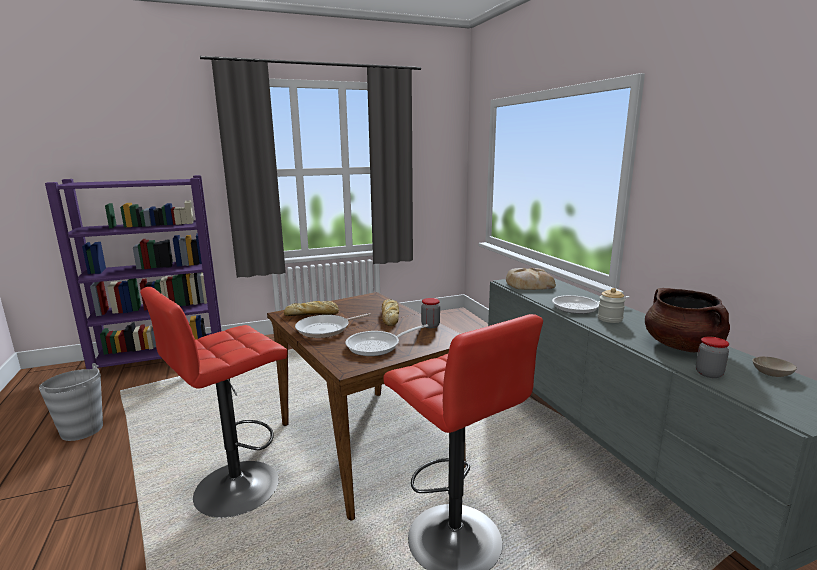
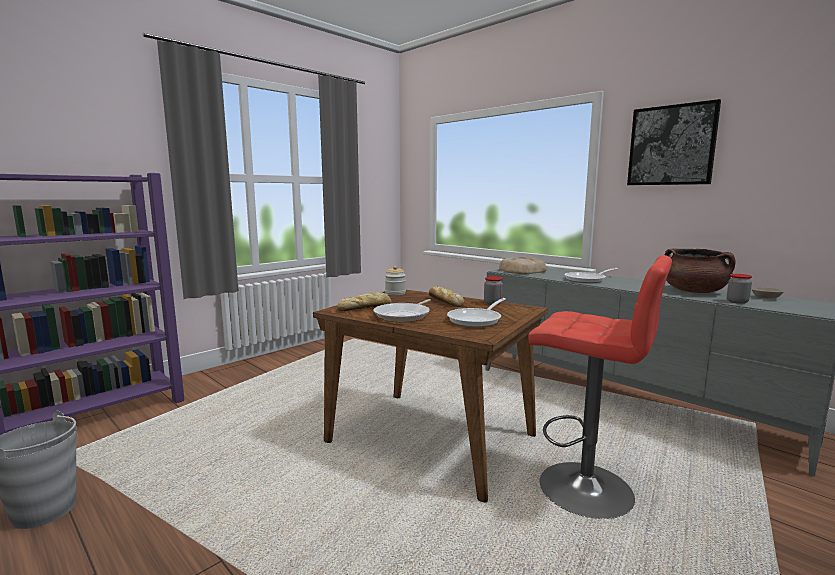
camera: 25 degrees left, 5 degrees down
(235, 488) = (335, 510): red stool -> none
(609, 319) = (620, 283): jar -> jar (395, 293)
(710, 148) = (671, 145): none -> picture

